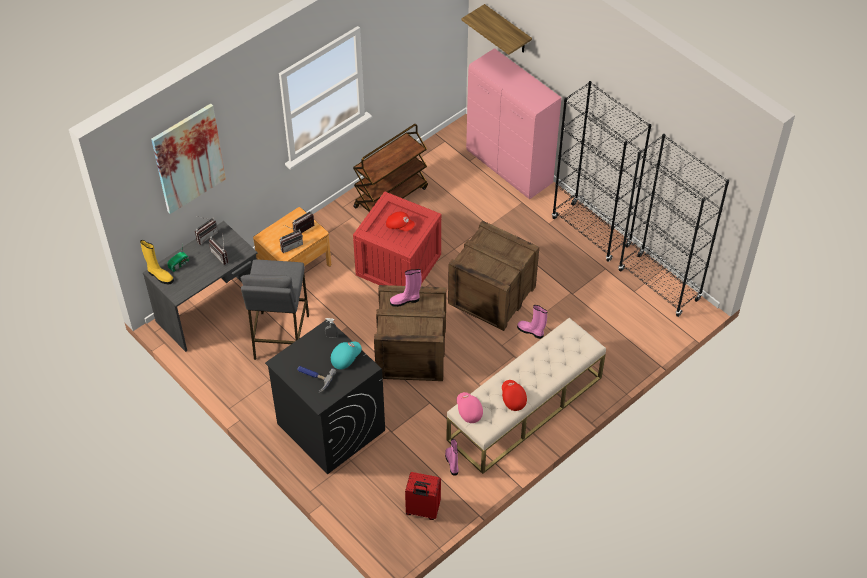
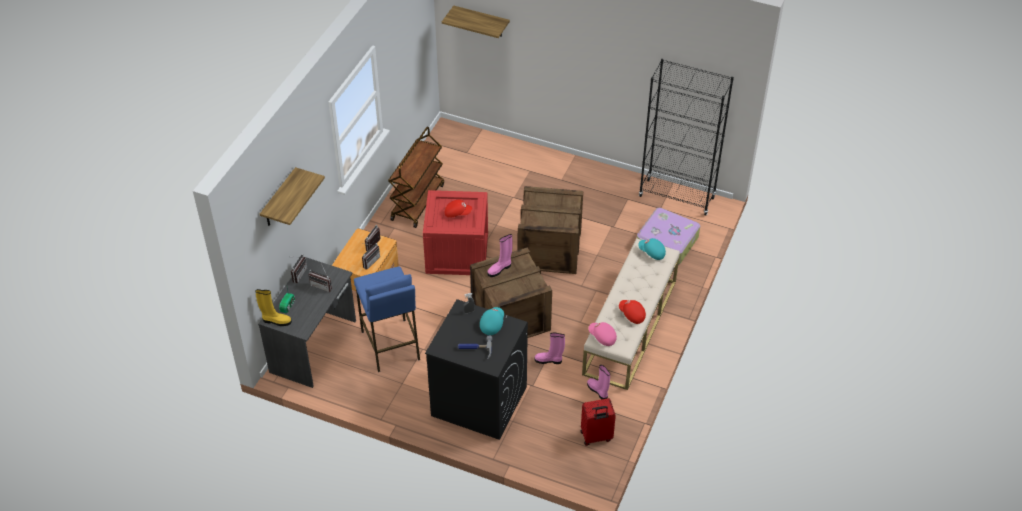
camera: 25 degrees left, 5 degrees down
(188, 158) = (279, 199): picture -> shelf
(280, 337) = (390, 345): grey stool -> blue stool
(509, 168) = (503, 147): pink cabinet -> none
(531, 331) = (598, 266): pink boot -> pink boot (549, 360)
(574, 339) = (651, 252): none -> turquoise cap
(591, 232) = (599, 175): black bookcase -> none
(618, 332) = (667, 243): none -> suitcase

